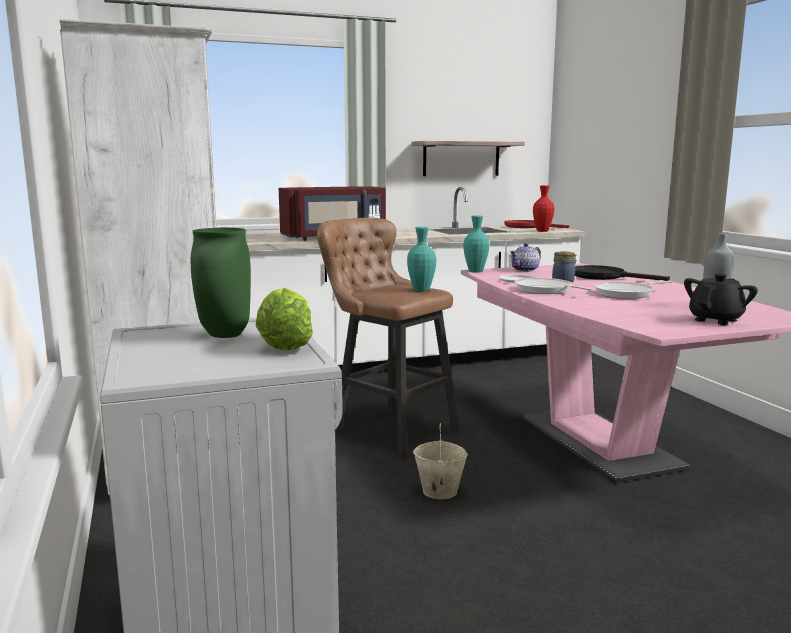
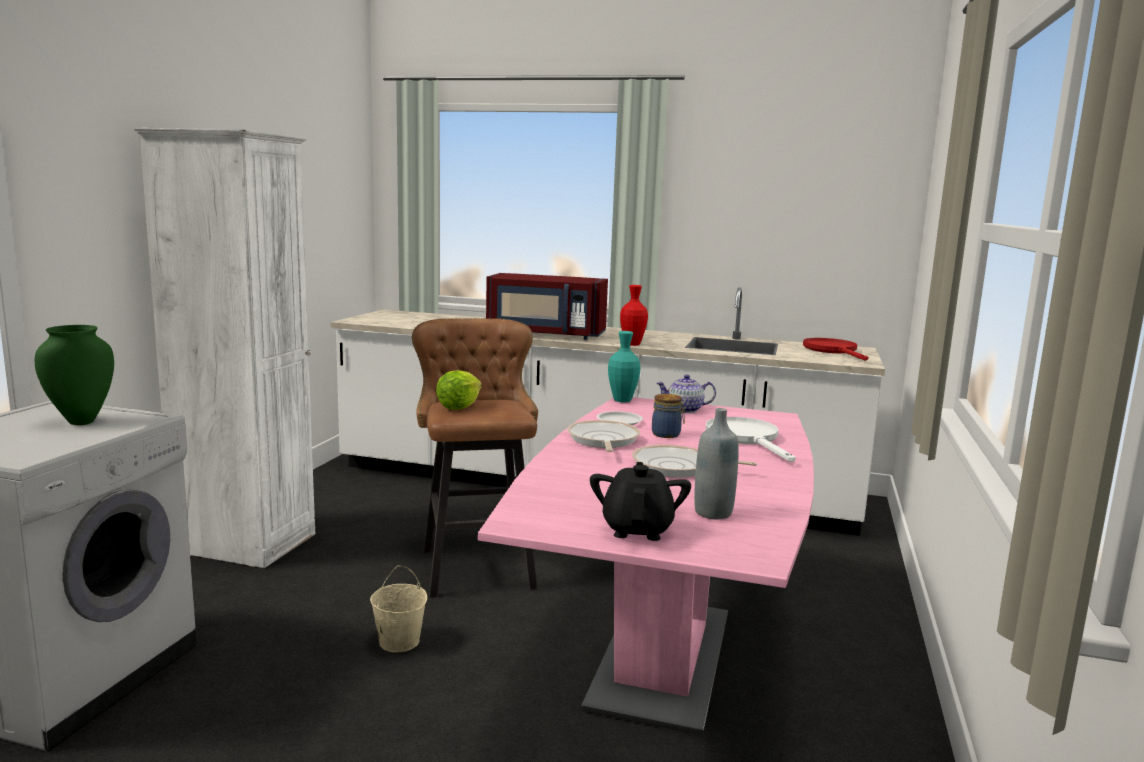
camera: 35 degrees right, 0 degrees up
(285, 344) = (69, 441): lettuce -> lettuce (459, 406)
(421, 290) = (496, 412): turquoise vase -> none
(461, 159) = (775, 249): shelf -> none
(542, 231) = (820, 360): red vase -> red vase (632, 344)
(605, 277) = (747, 439): black frying pan -> white frying pan
(716, 320) = (637, 529): black teapot -> black teapot turned 75 degrees counterclockwise

